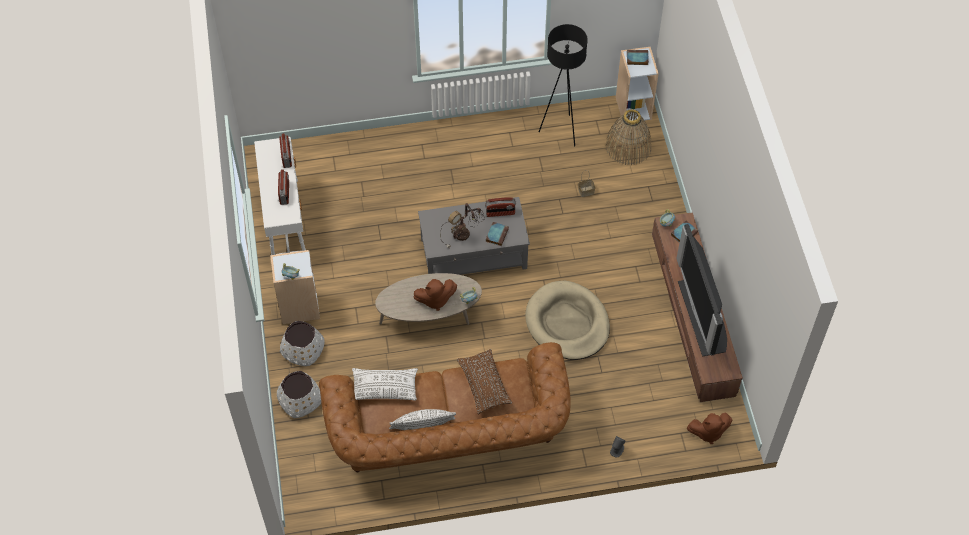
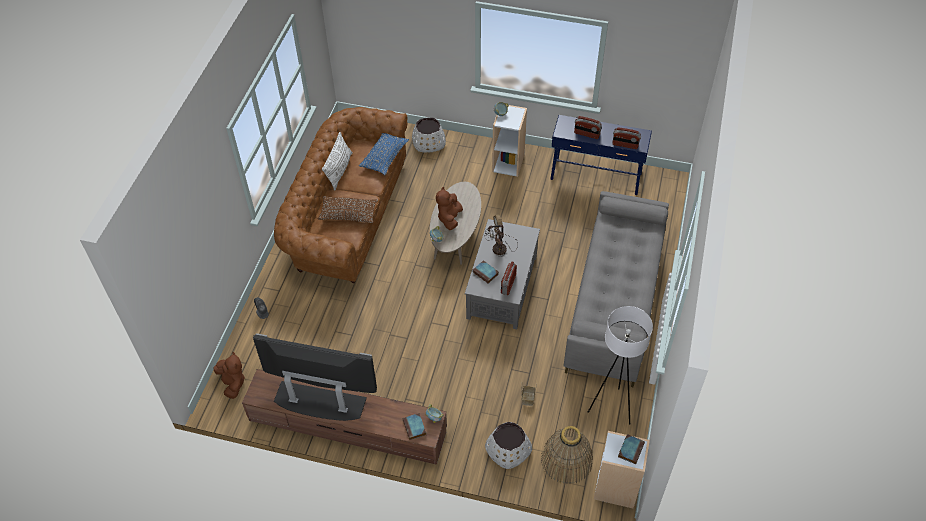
camera: 115 degrees right, 5 degrees down
(286, 222) = (596, 177): white console table -> blue console table
(302, 349) = (470, 155): white planter -> white planter (508, 450)
(384, 388) = (384, 157): white pillow -> blue pillow
(447, 160) = (614, 303): none -> grey sofa
(561, 131) = (611, 408): black floor lamp -> white floor lamp
(567, 323) = (395, 326): beige dog bed -> none
(708, 432) = (232, 383): brown plush toy -> brown plush toy turned 135 degrees clockwise

